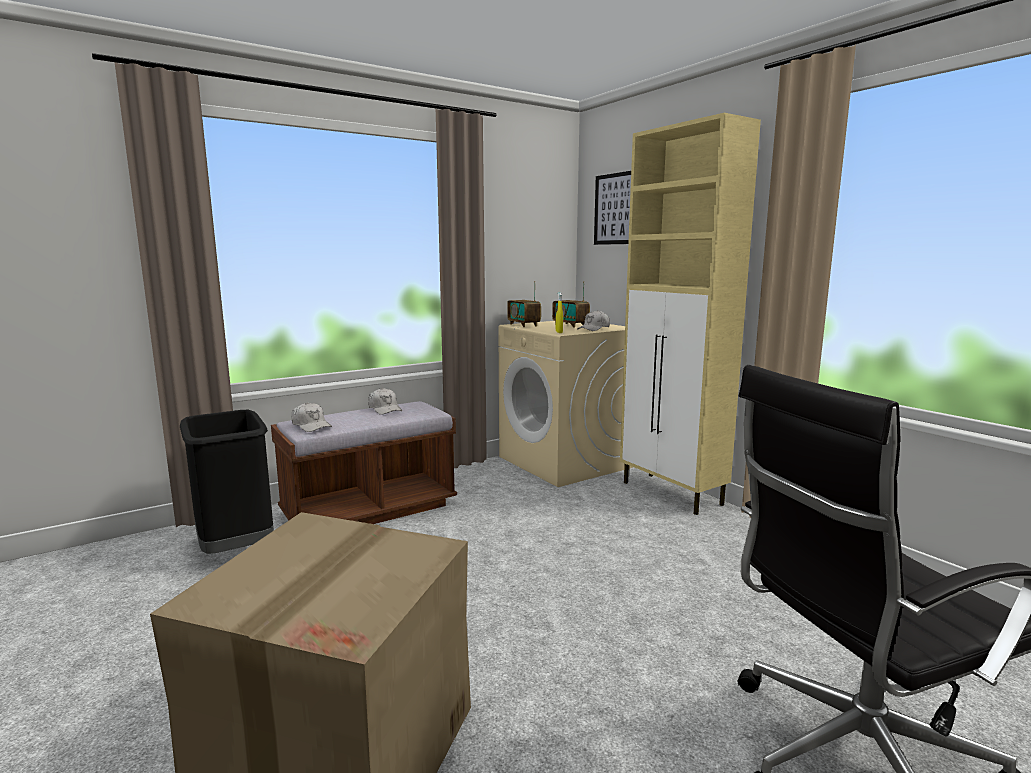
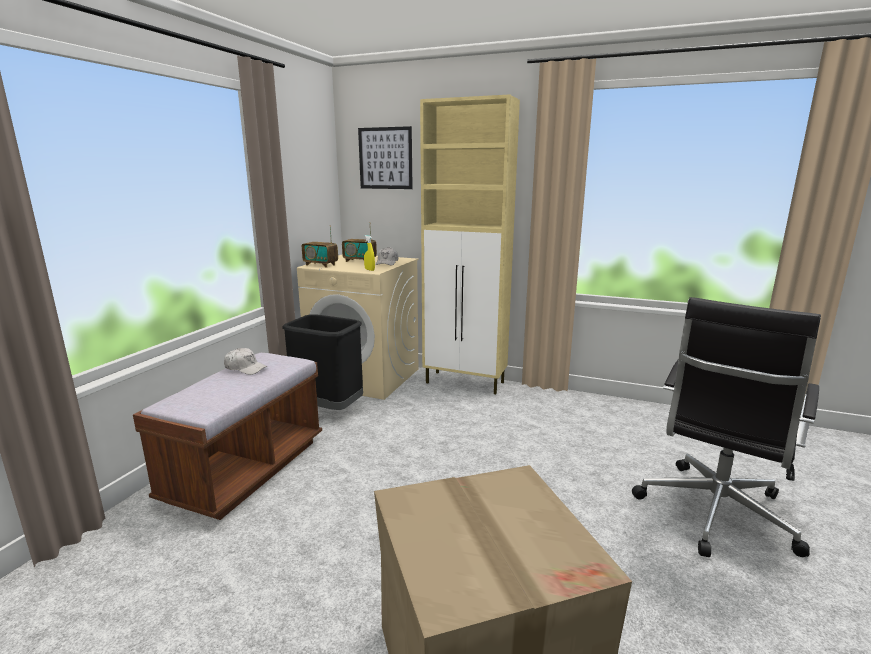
camera: 35 degrees left, 5 degrees up
(237, 548) = (146, 558): black trash can -> black trash can (329, 409)
(311, 425) = (199, 404): white cap -> none

